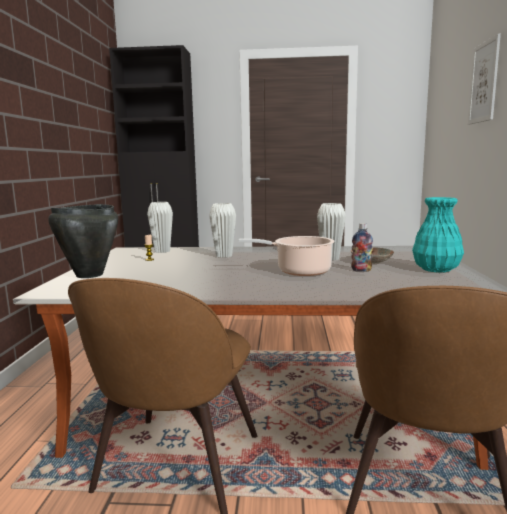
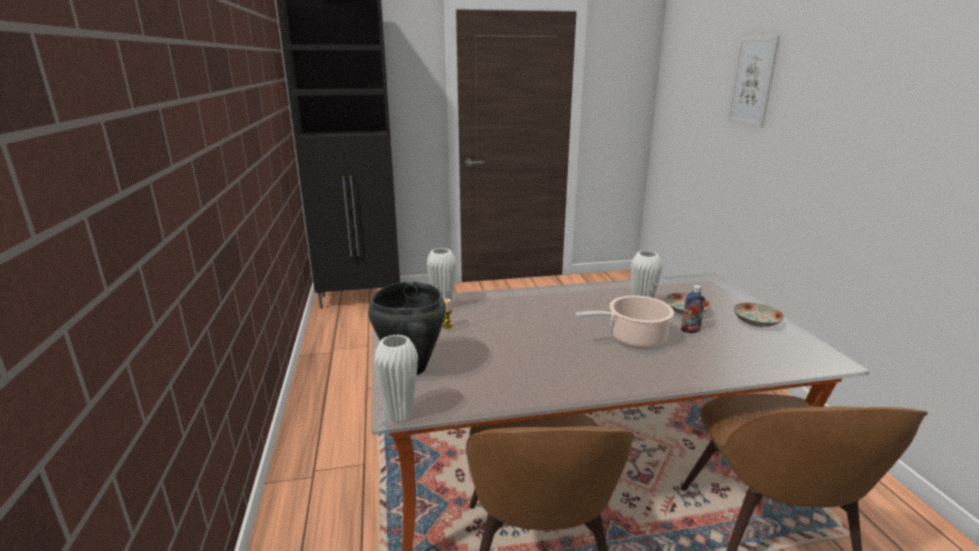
camera: 15 degrees left, 10 degrees up
(224, 256) = (524, 310): white vase -> white vase (400, 414)
(435, 269) = (755, 322): turquoise vase -> plate

